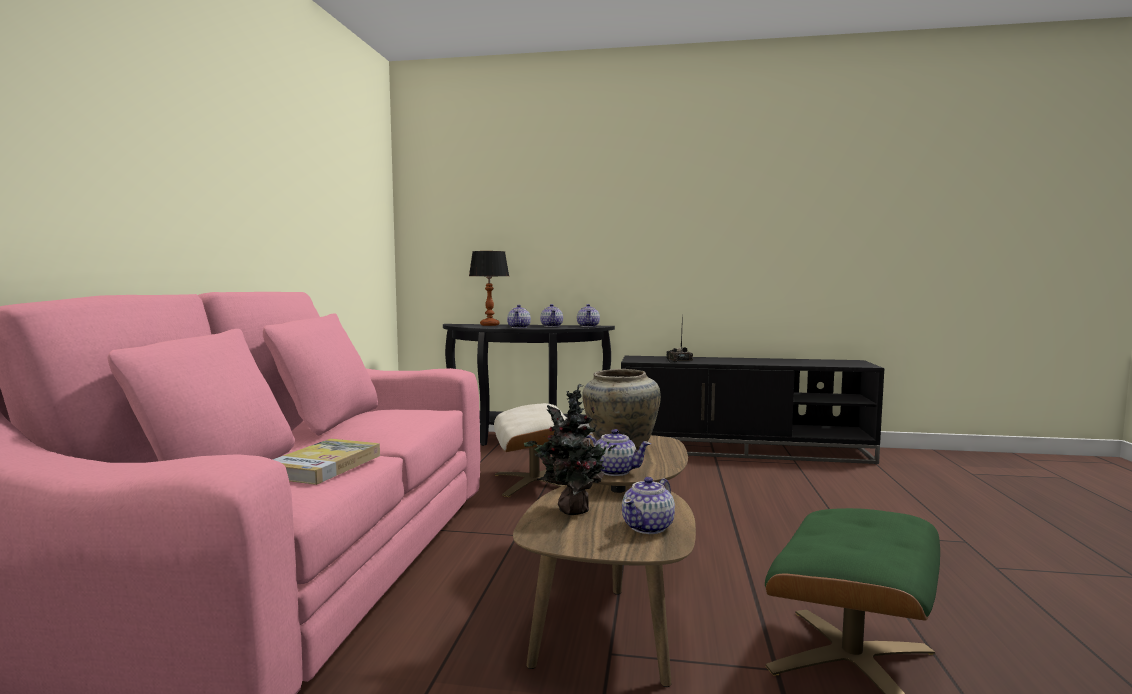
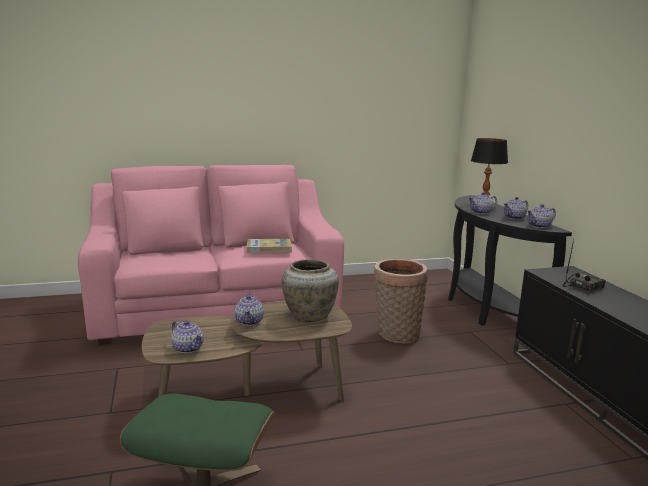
camera: 65 degrees right, 10 degrees up
(324, 466) = (175, 259): book -> book (269, 248)
(535, 482) = (396, 335): beige ottoman -> basket
(571, 510) = (203, 326): potted plant -> none
(648, 527) = (188, 348): teapot -> teapot turned 150 degrees counterclockwise

